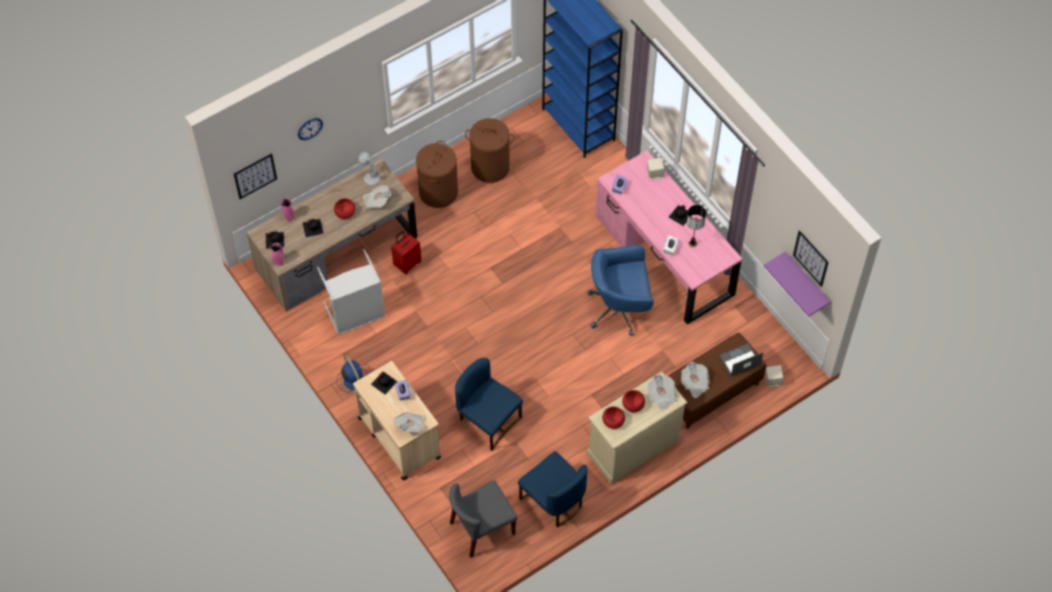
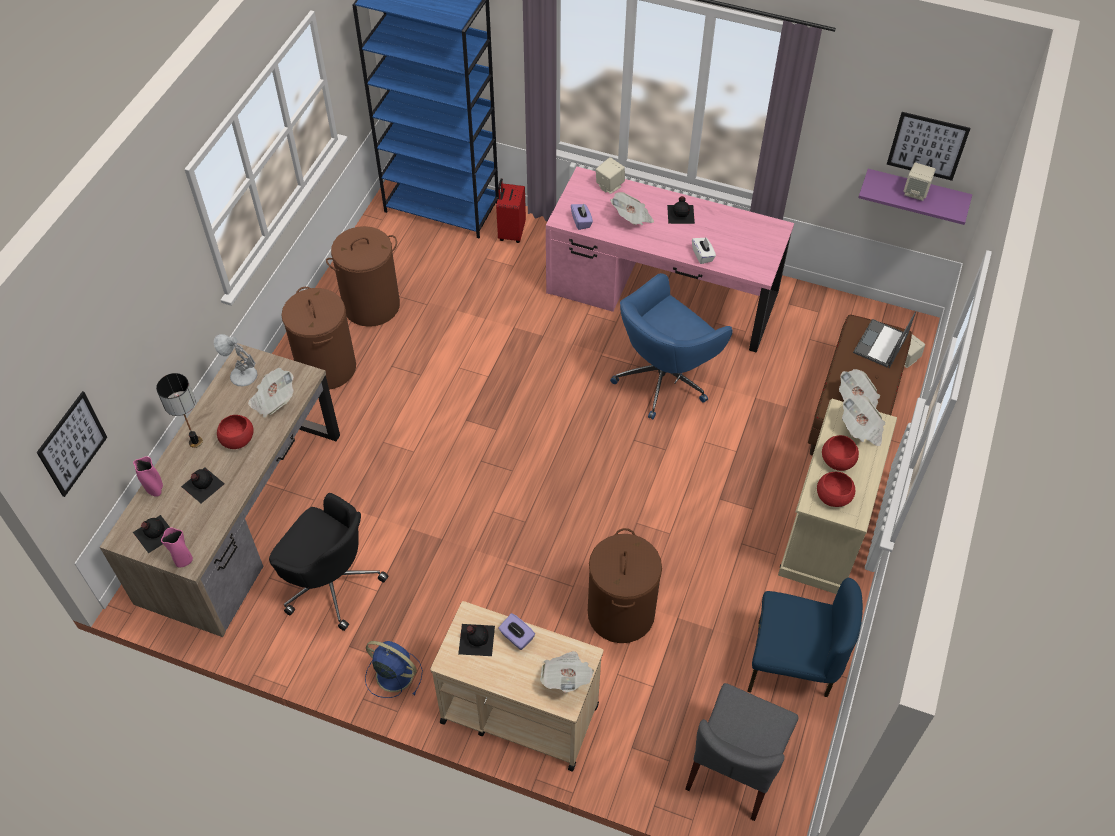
camera: 35 degrees left, 5 degrees down
(310, 128) = (124, 325): wall clock -> none
(356, 315) = (331, 581): grey laundry basket -> black office chair
(407, 264) = (352, 475): red suitcase -> red suitcase (511, 232)
(488, 421) = (620, 613): blue chair -> brown laundry basket
(650, 202) = (632, 218): none -> newspaper
(692, 243) = (723, 236): table lamp -> table lamp (195, 442)
(798, 281) = (916, 192): none -> beige speaker

